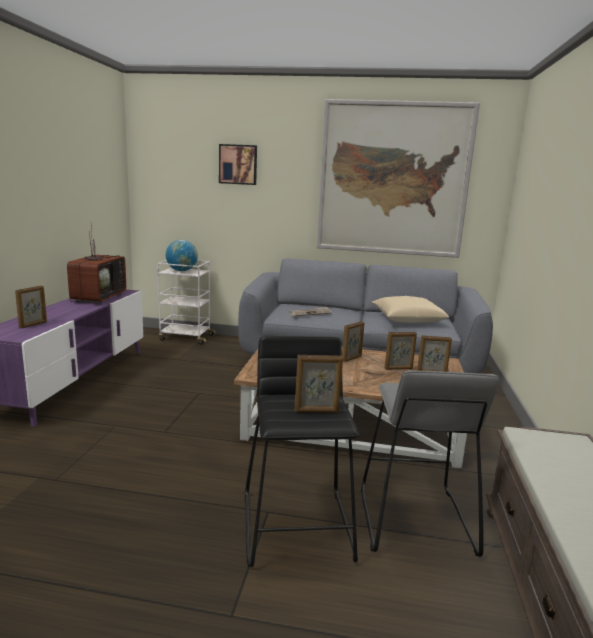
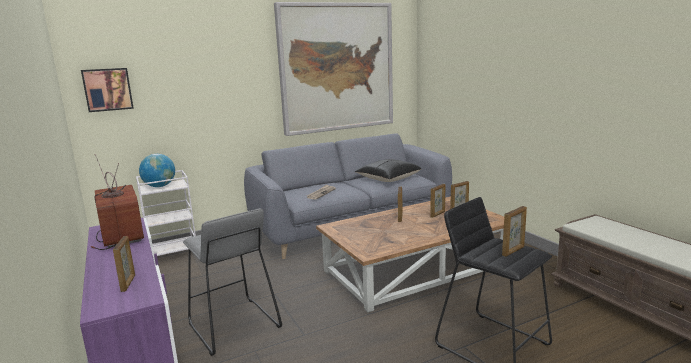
camera: 35 degrees left, 0 degrees up
(238, 164) = (197, 68): picture -> picture (108, 89)
(407, 319) = (388, 178): beige pillow -> black pillow
(413, 519) = (533, 307): grey stool -> grey stool (233, 325)

